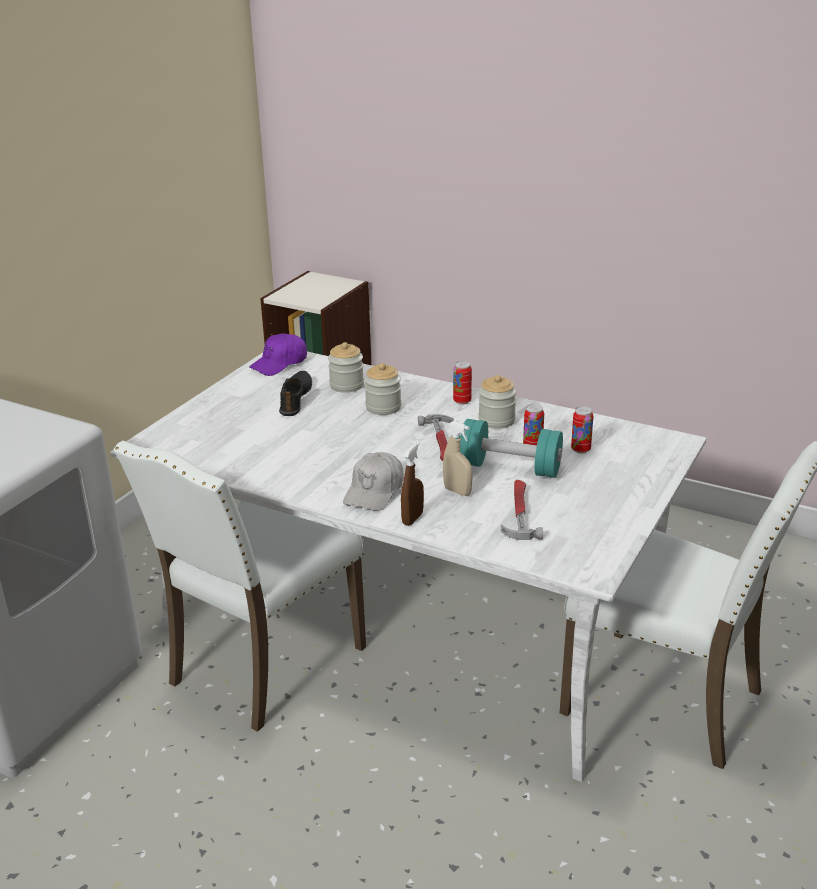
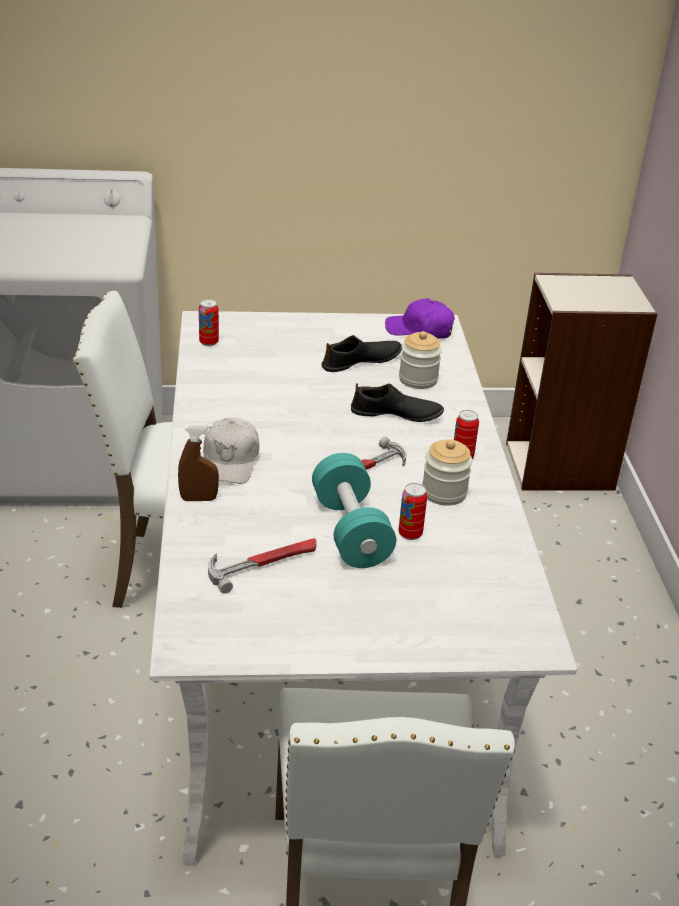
camera: 55 degrees right, 5 degrees up
(374, 491) = (230, 461): white cap -> white cap turned 75 degrees counterclockwise
(383, 407) = (396, 414): jar -> black shoe
(457, 491) = (272, 510): beige spray bottle -> none
(580, 449) = (439, 570): can -> can (209, 342)

